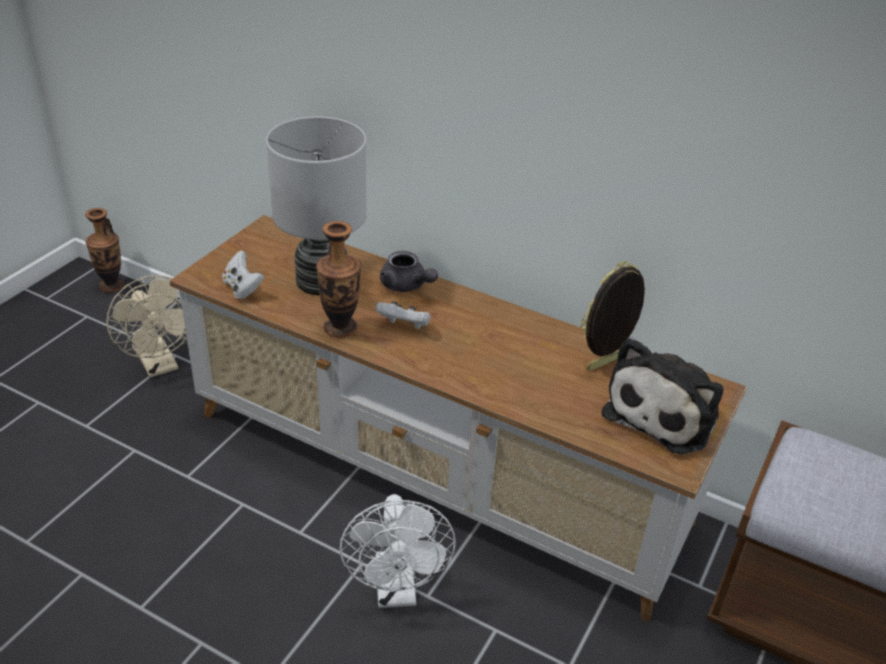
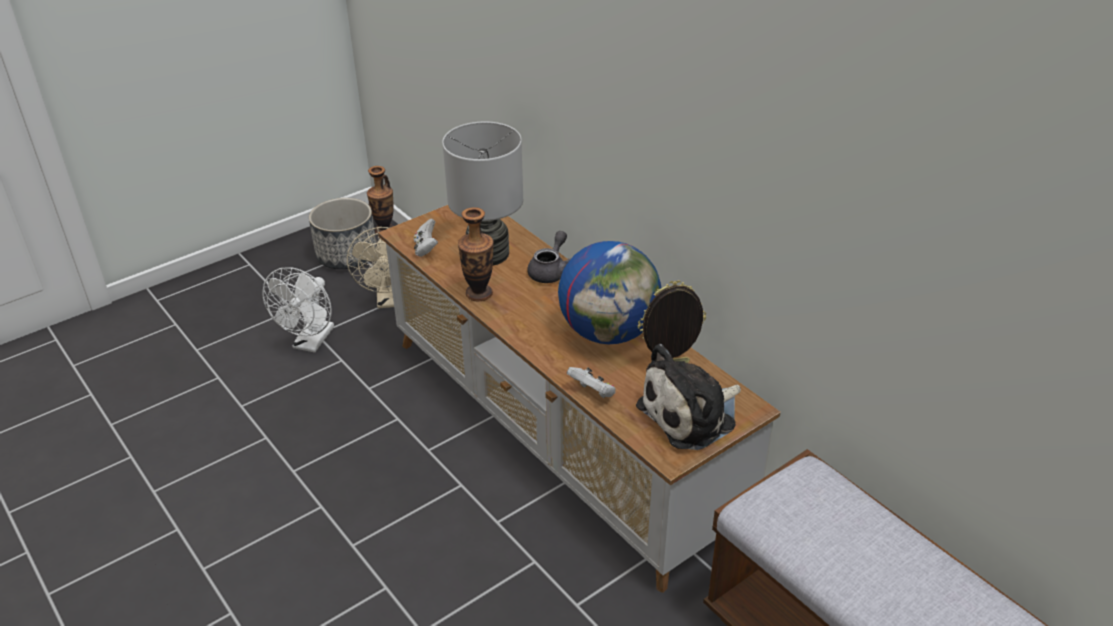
camera: 25 degrees right, 0 degrees up
(77, 324) = (346, 256): none -> planter
(397, 591) = (476, 512): white fan -> white fan (311, 343)
(404, 326) = (528, 302): white game controller -> white game controller (593, 393)
(406, 286) = (551, 271): grey teapot -> grey teapot turned 135 degrees counterclockwise
(516, 341) = (609, 332): none -> globe

